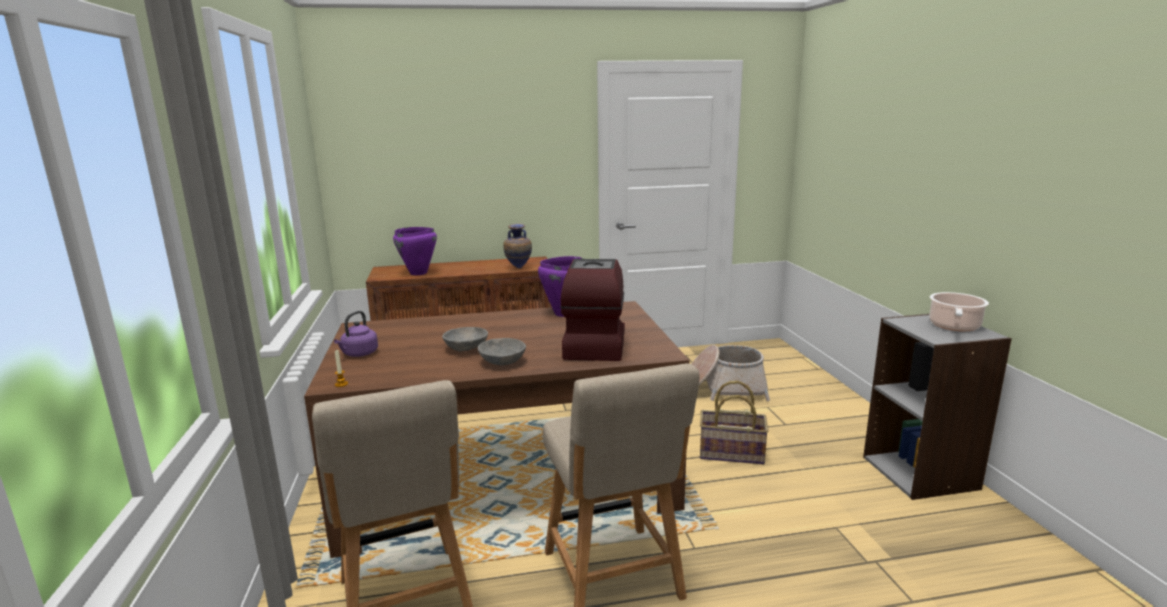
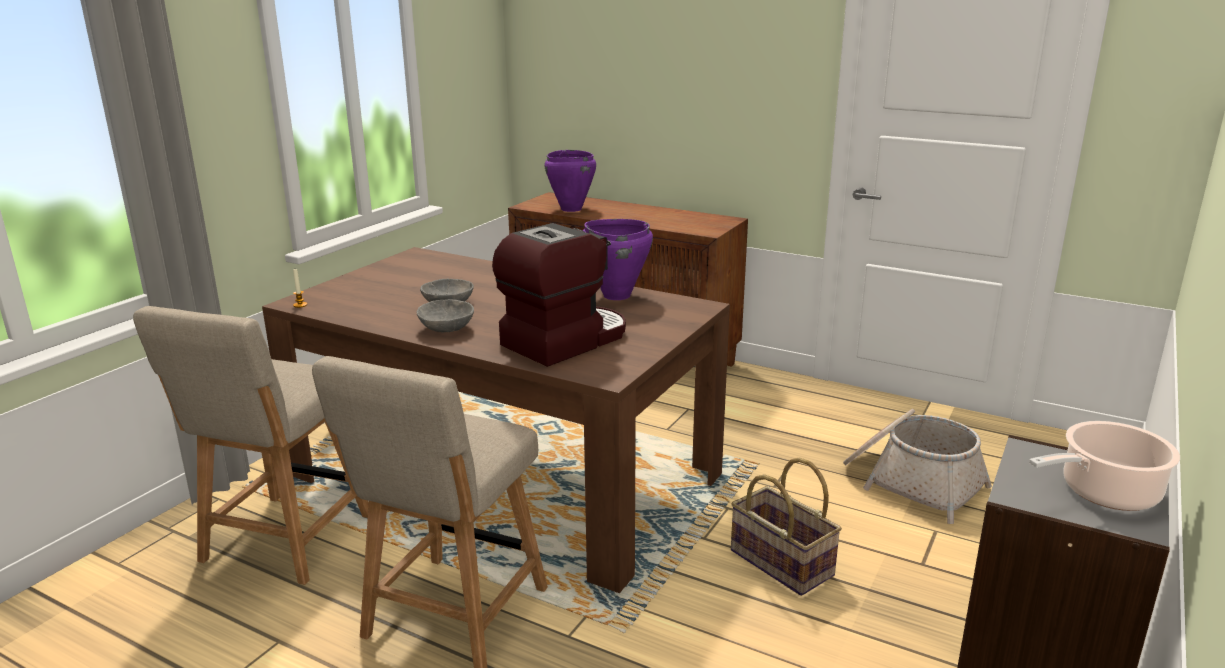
camera: 40 degrees right, 5 degrees up
(359, 354) = (364, 281): purple kettle -> none
(518, 268) = (679, 227): vase -> none

